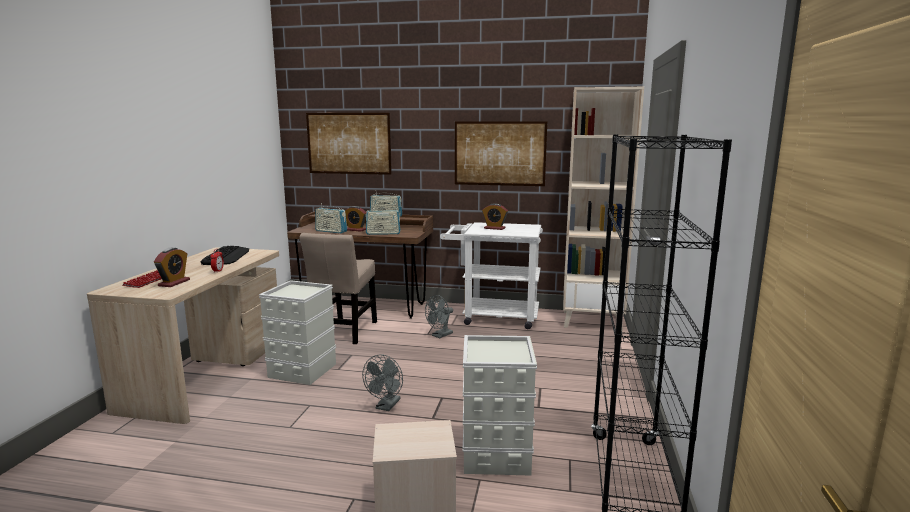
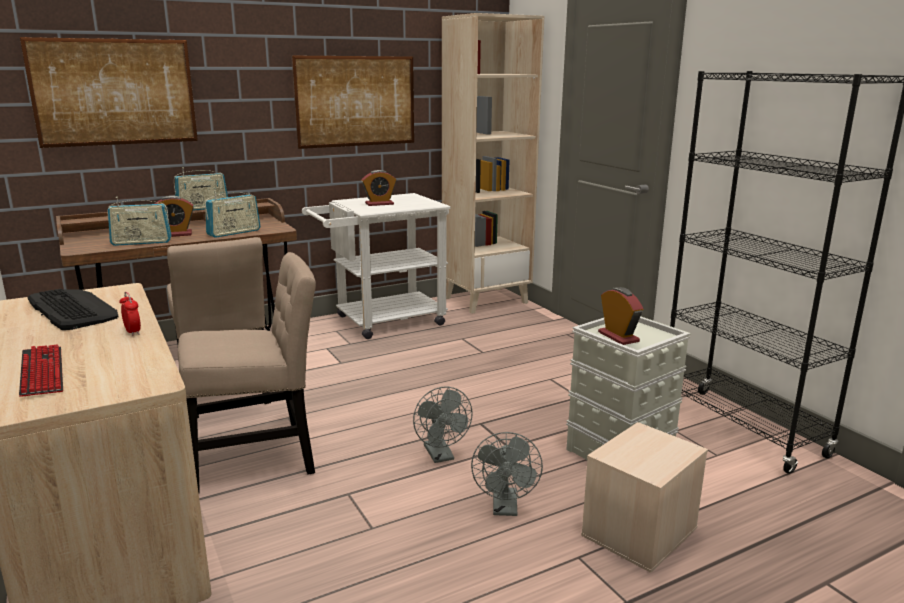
camera: 40 degrees left, 5 degrees up
(174, 283) = (108, 366): alarm clock -> alarm clock (618, 337)
(303, 371) = (258, 460): grey storage box -> beige chair
(440, 335) = (359, 360): grey fan -> grey fan (505, 508)

